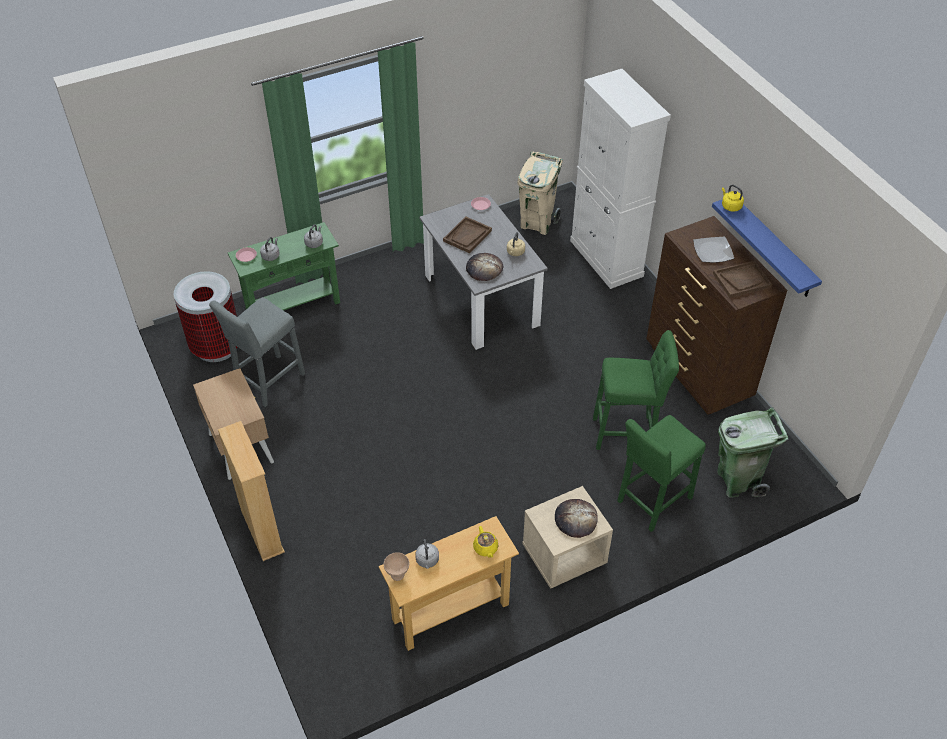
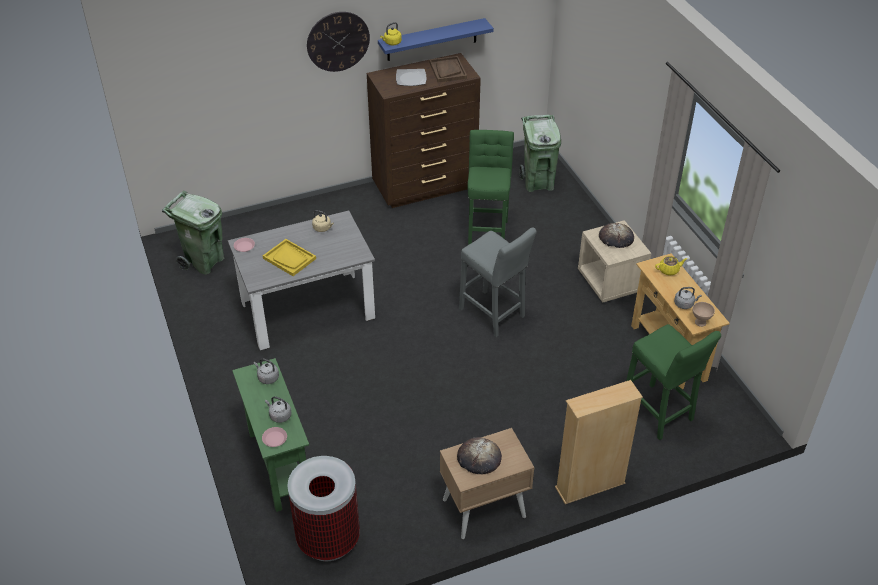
camera: 85 degrees left, 5 degrees down
(268, 382) = (393, 487): grey stool -> grey stool (493, 315)
(467, 236) = (289, 258): brown tray -> yellow tray
(484, 268) = (340, 250): bread -> bread (479, 458)
(537, 223) = (204, 262): beige trash can -> green trash can
(606, 258) = (271, 221): white cabinet -> none
(652, 502) = (558, 229): green stool -> green stool (659, 414)
(707, 161) = (338, 41): none -> wall clock

